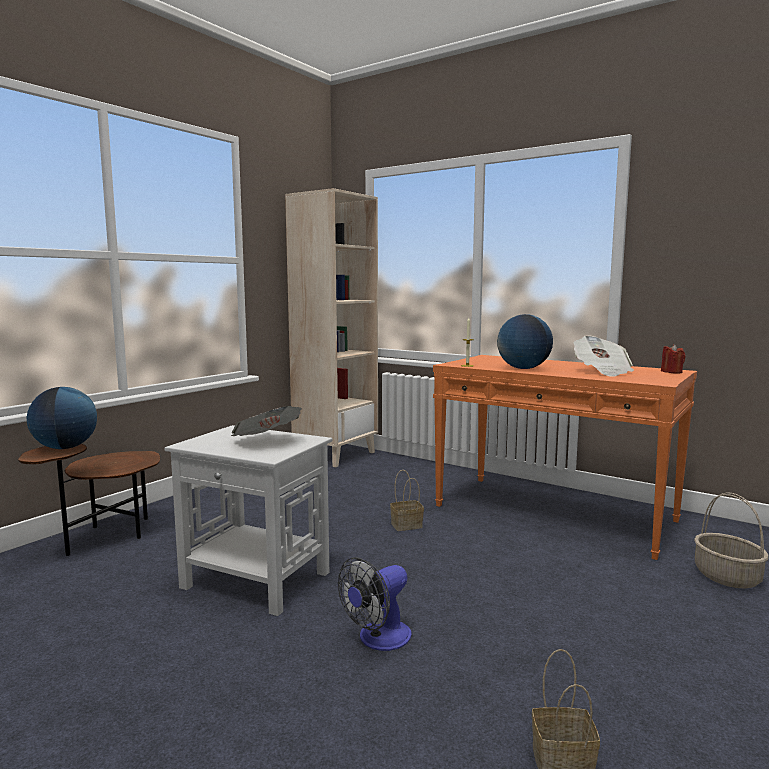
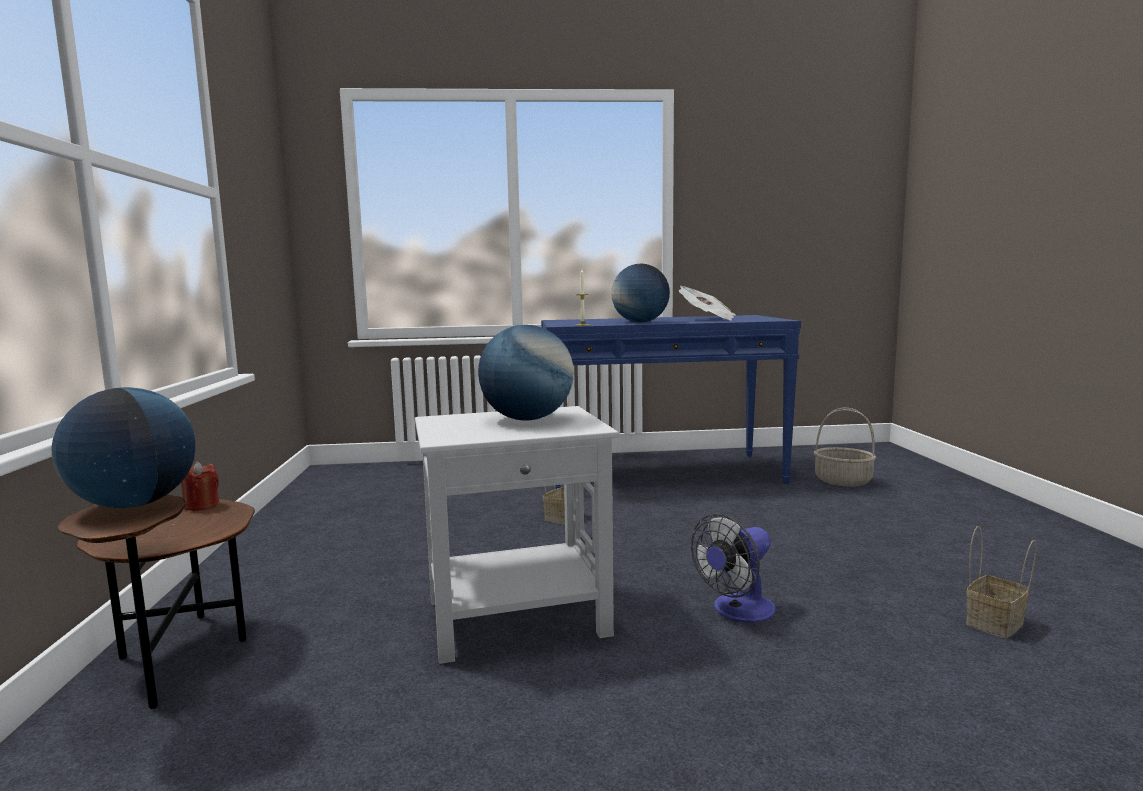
camera: 40 degrees left, 0 degrees up
(266, 441) = (527, 419): newspaper -> globe
(335, 455) = (341, 477): beige bookcase -> none
(378, 639) = (737, 611): fan -> fan turned 45 degrees clockwise
(554, 513) = (662, 473): orange console table -> blue console table
(671, 372) = (748, 316): red candle -> red candle (201, 506)

